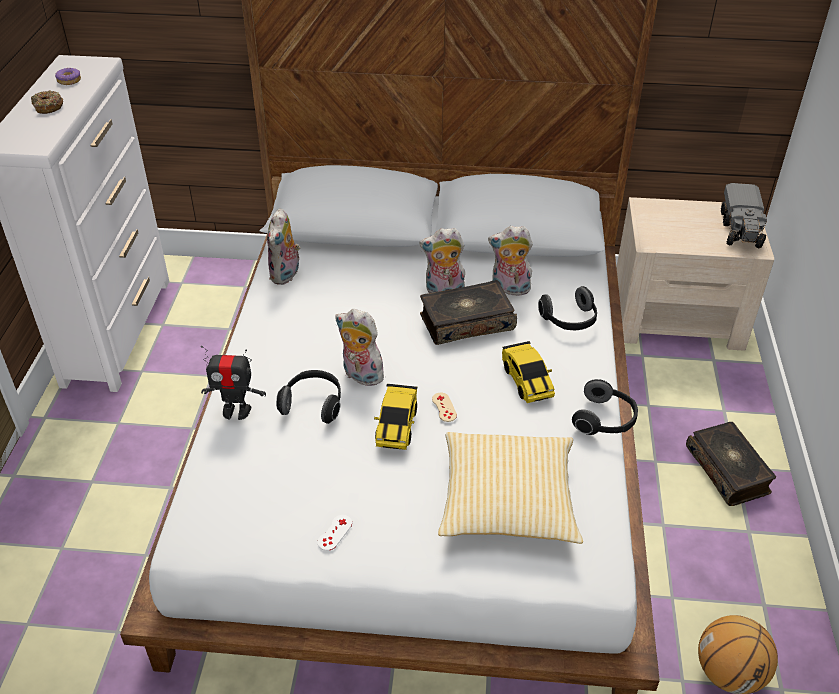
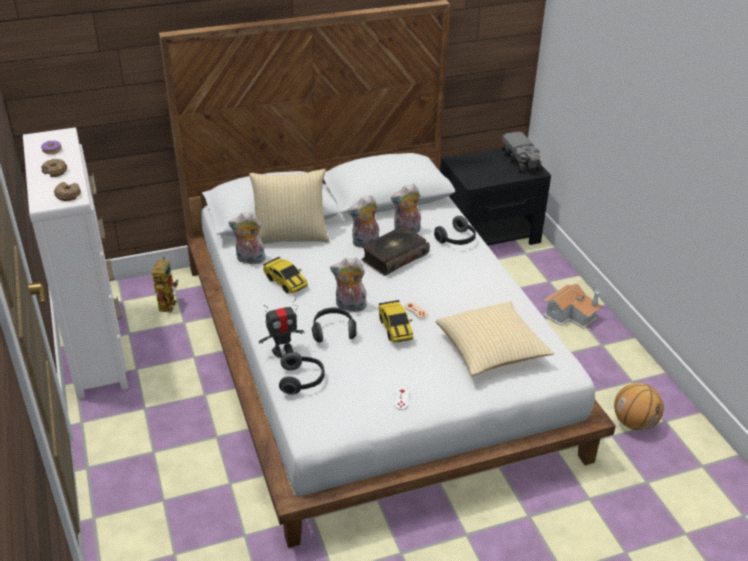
camera: 25 degrees left, 5 degrees down
(34, 140) = (68, 195): none -> donut
(226, 299) = (167, 303): none -> toy robot
(286, 275) = (249, 260): plush toy -> plush toy turned 105 degrees clockwise
(356, 257) = (290, 237): none -> pillow
(527, 380) = (455, 281): toy car -> toy car (285, 282)
(605, 420) = (515, 290): headphones -> headphones (302, 381)
(678, 317) = (489, 233): beige nightstand -> black nightstand
(728, 470) = (571, 315): book -> toy house

